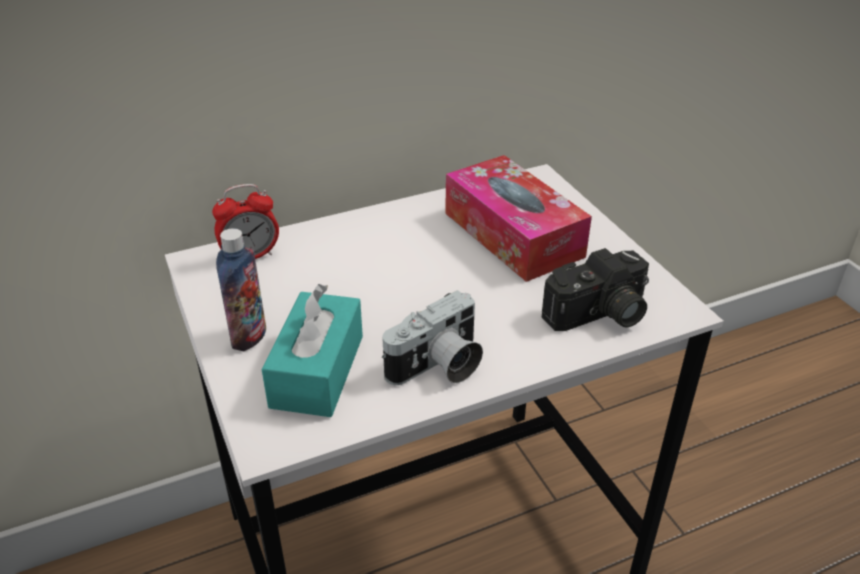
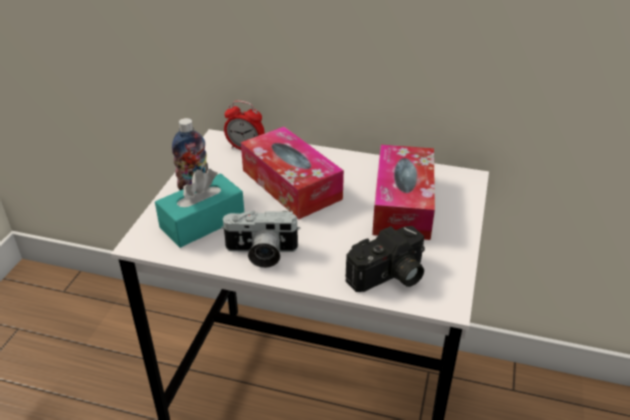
camera: 40 degrees right, 0 degrees up
(366, 271) = (291, 184): none -> tissue box
(599, 315) = (389, 277): camera -> camera turned 45 degrees counterclockwise

